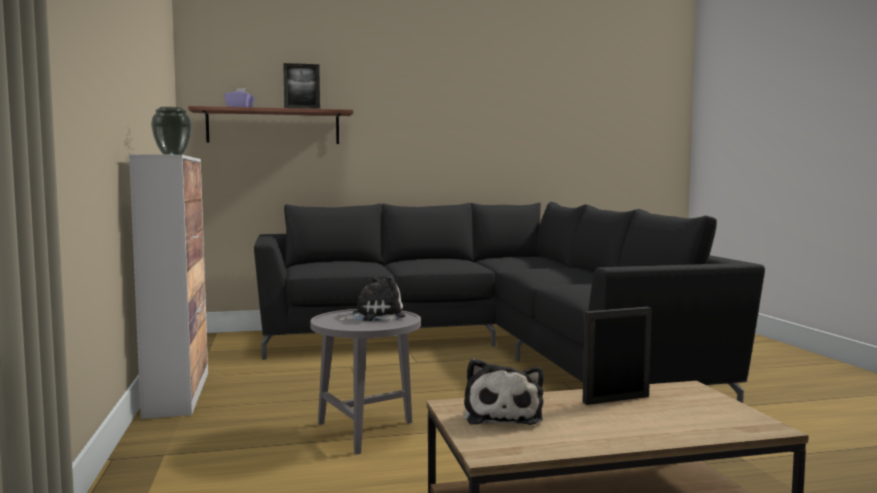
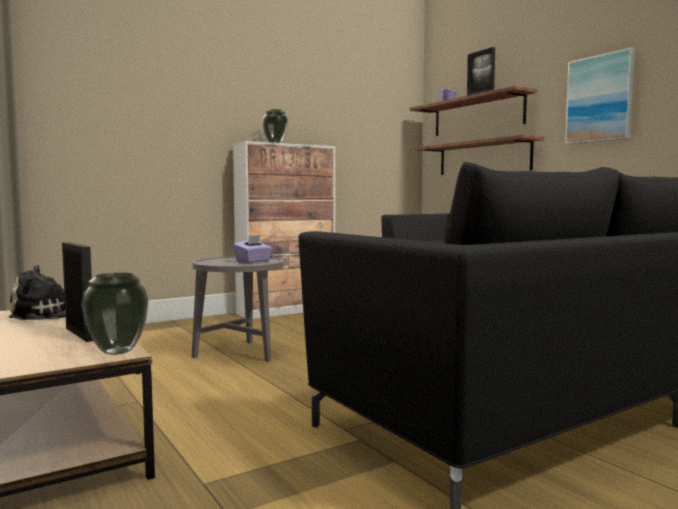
camera: 70 degrees right, 0 degrees up
(285, 173) = (483, 158): none -> shelf
(374, 316) = (253, 261): plush toy -> purple tissue box
(414, 132) = (599, 99): none -> picture
(683, 387) = (118, 351): none -> vase

